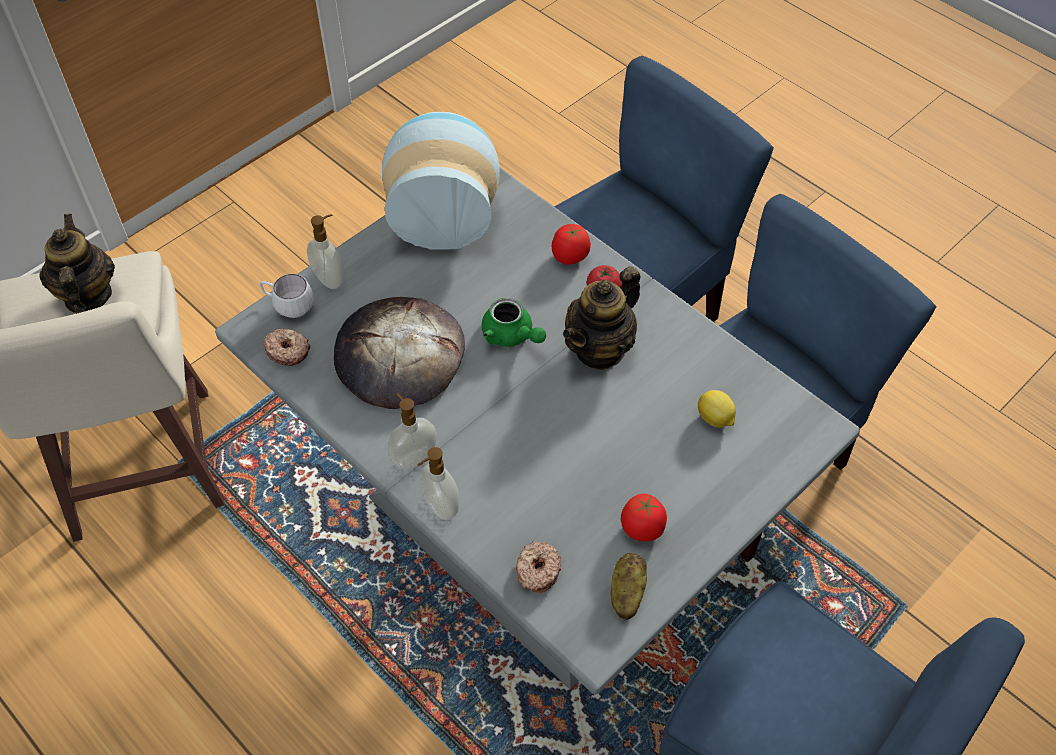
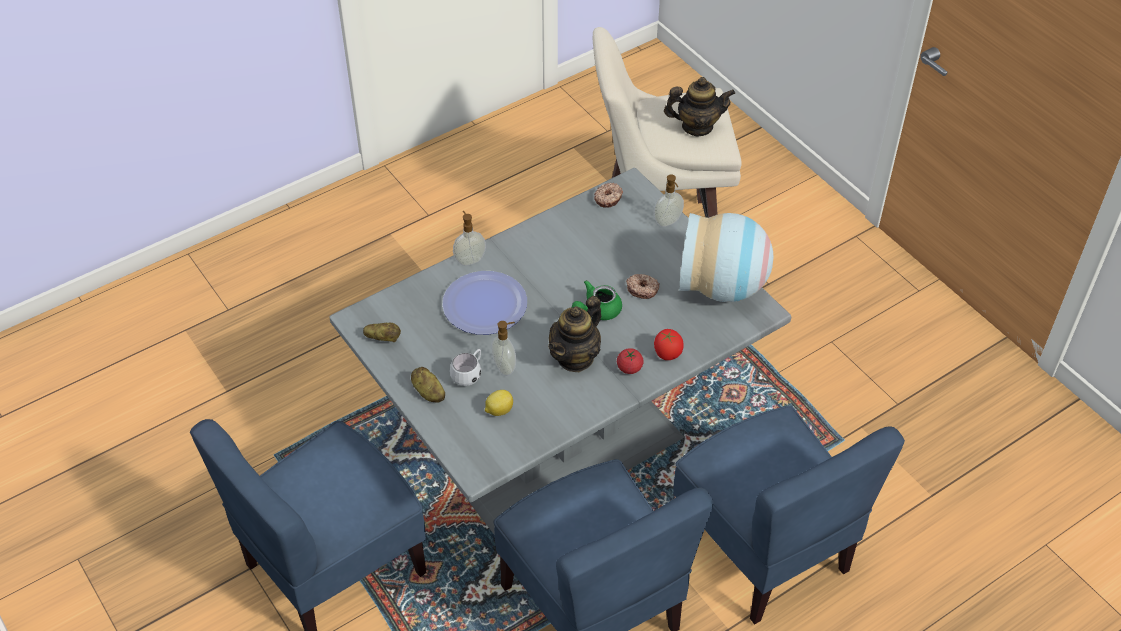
camera: 100 degrees right, 5 degrees down
(288, 306) = (647, 200): white mug -> white mug (469, 375)
(399, 356) = (592, 251): bread -> none
(413, 457) = (509, 251): soap dispenser -> soap dispenser (505, 367)
(527, 470) = (484, 304): none -> plate
(537, 570) = (412, 299): donut -> donut (642, 289)
(600, 349) = (575, 357): teapot -> teapot turned 105 degrees counterclockwise
(642, 529) = (424, 354): tomato -> none
(711, 509) = (428, 392): none -> potato

